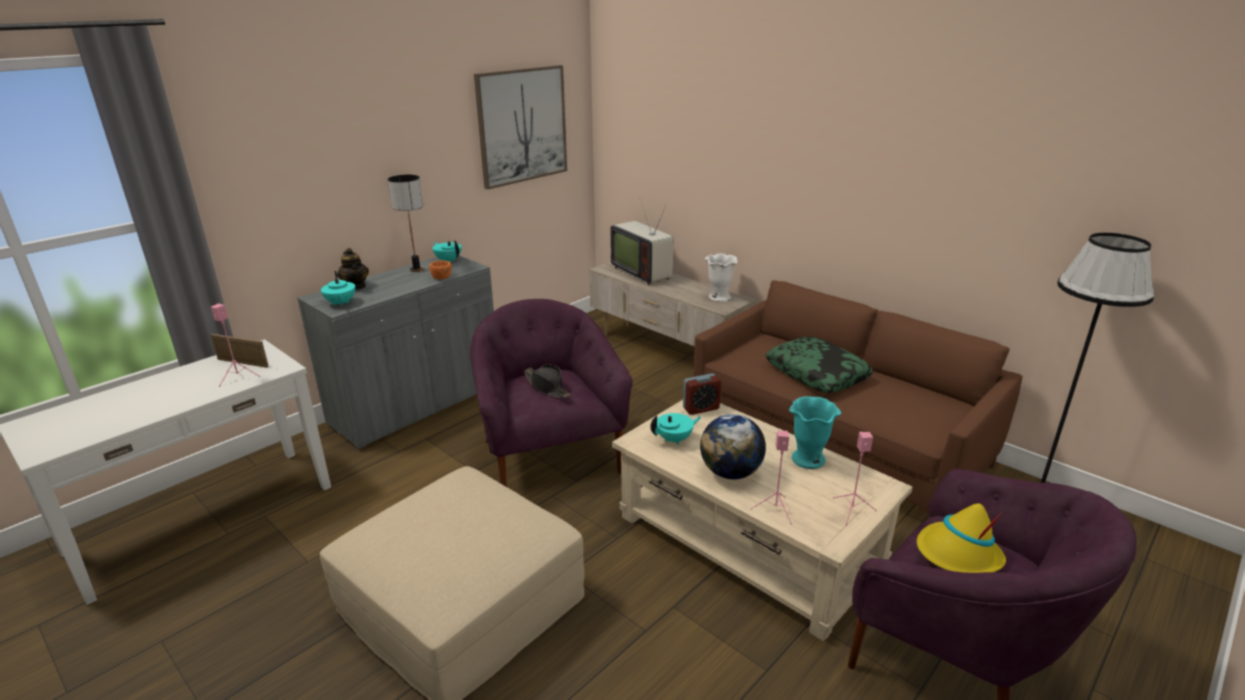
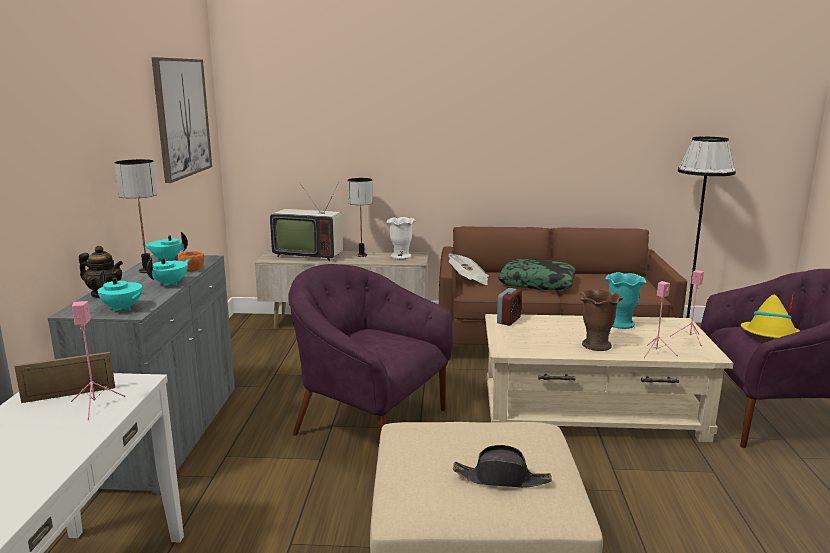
camera: 40 degrees left, 10 degrees down
(547, 387) = (377, 341): black hat -> black hat (502, 478)
(675, 439) = (528, 341): turquoise teapot -> turquoise teapot (171, 283)
(686, 286) = (362, 255): none -> table lamp
(731, 473) = (596, 345): globe -> brown vase
(750, 346) = (469, 280): none -> newspaper

